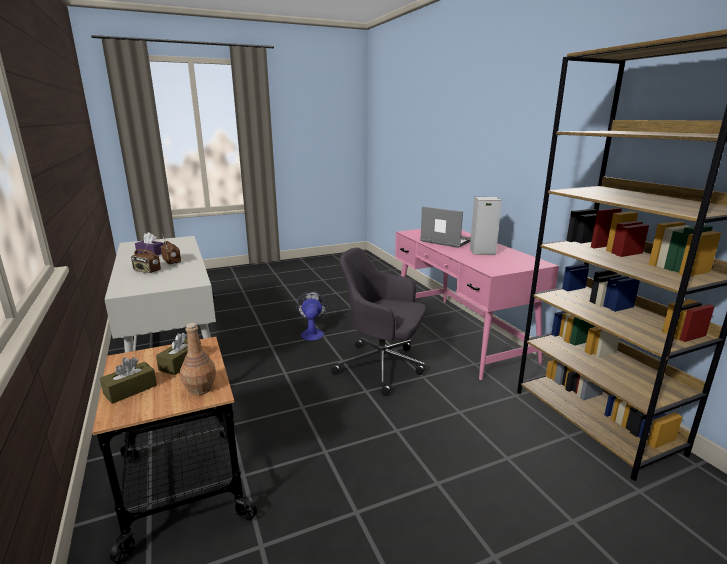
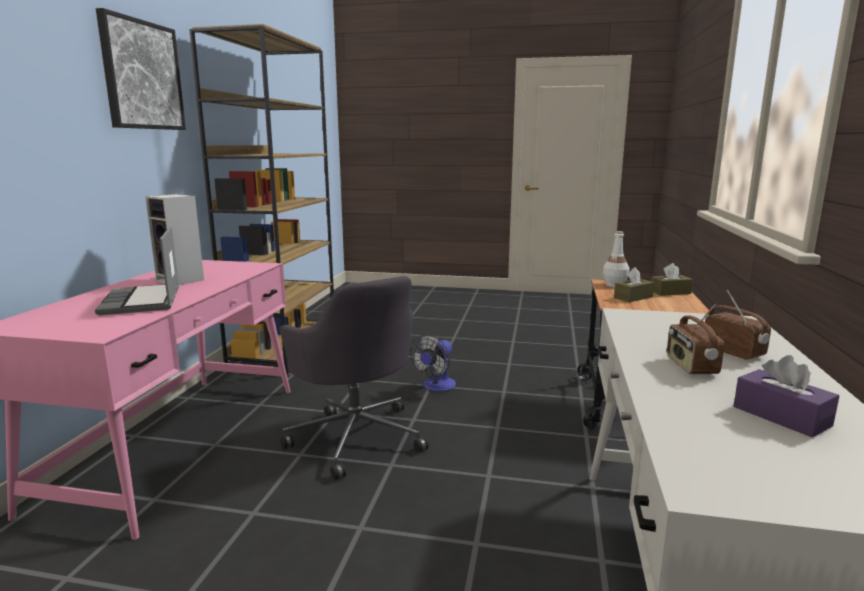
camera: 145 degrees left, 5 degrees down
(201, 388) = (614, 285): brown bottle -> white bottle
(312, 333) = (370, 546): fan -> fan (436, 386)
(566, 115) = (142, 75): none -> picture

